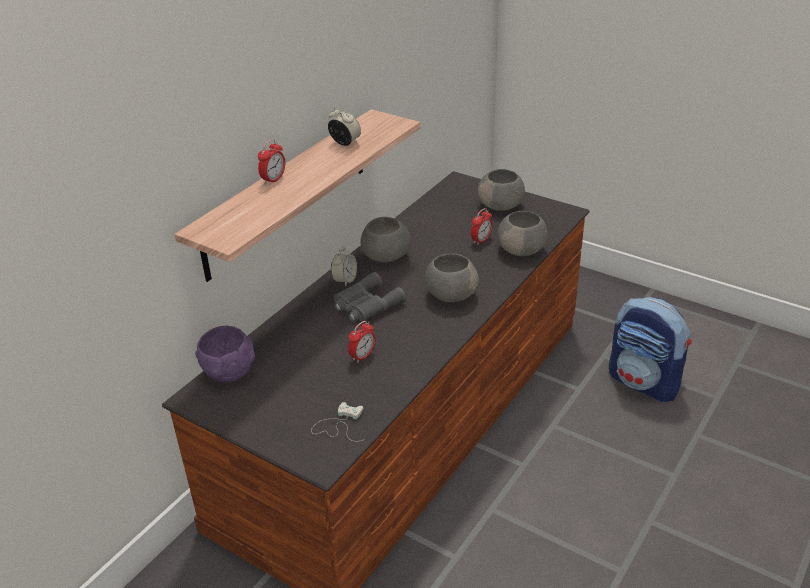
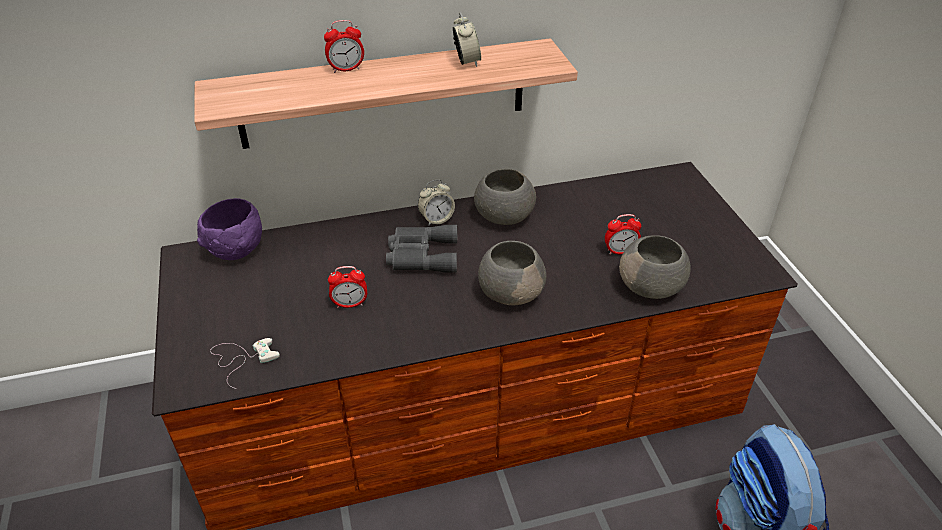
camera: 40 degrees right, 5 degrees up
(501, 205) = (693, 225): grey bowl -> none

